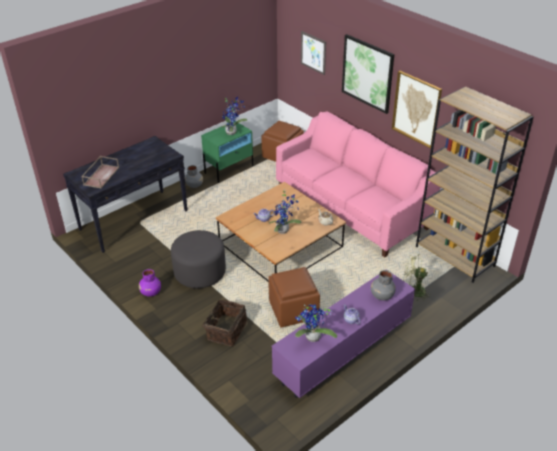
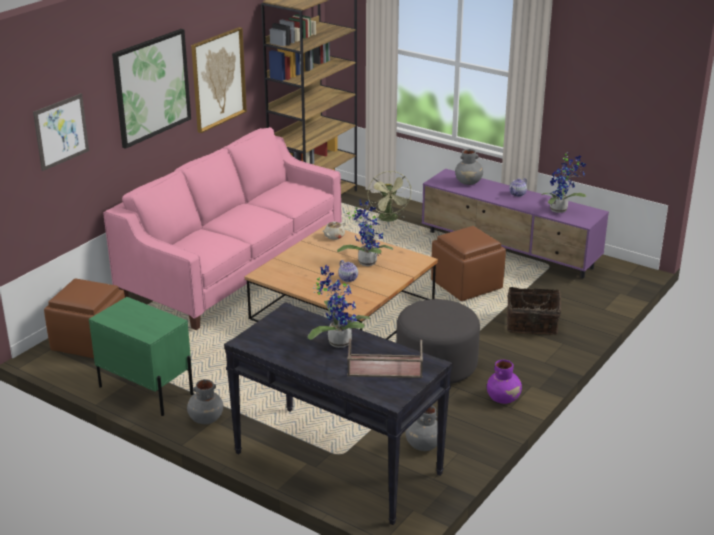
camera: 105 degrees left, 10 degrees down
(129, 251) = (423, 445): none -> grey vase
(232, 132) = (135, 313): potted plant -> potted plant (337, 341)

